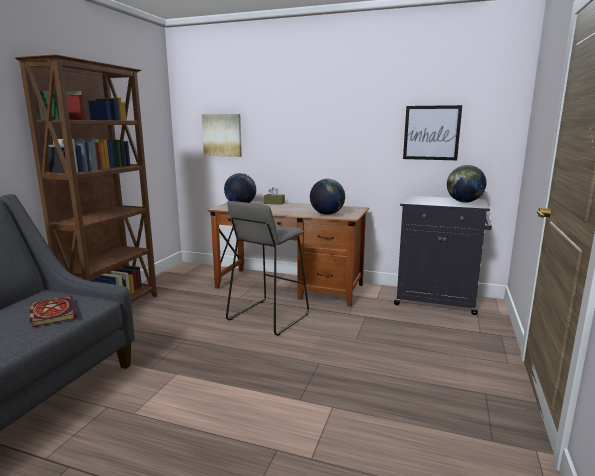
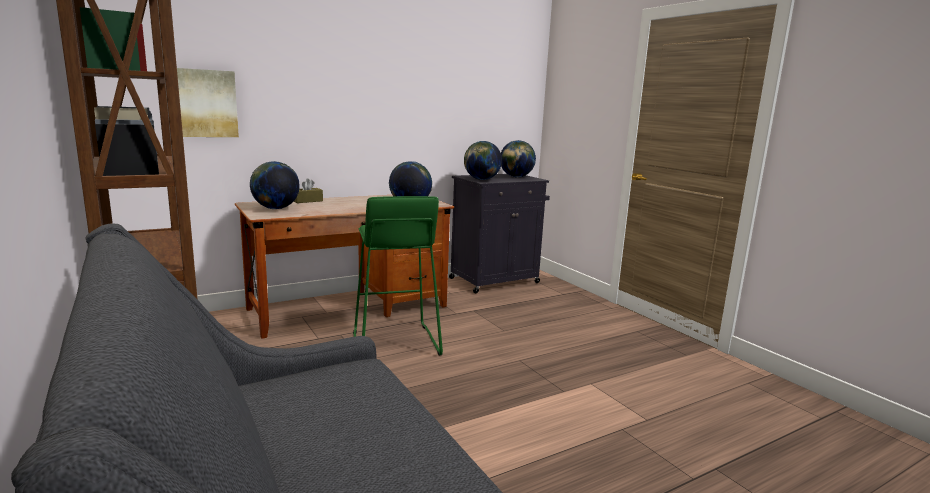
camera: 50 degrees left, 0 degrees up
(52, 313) = (352, 398): book -> none
(268, 317) = (394, 343): grey stool -> green stool
(415, 201) = (481, 179): none -> globe
(431, 133) = (473, 107): picture -> none

